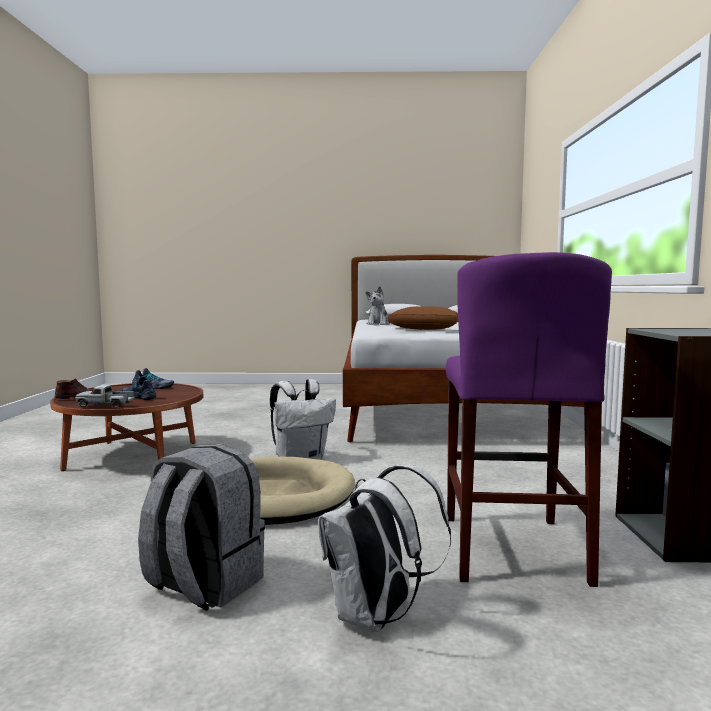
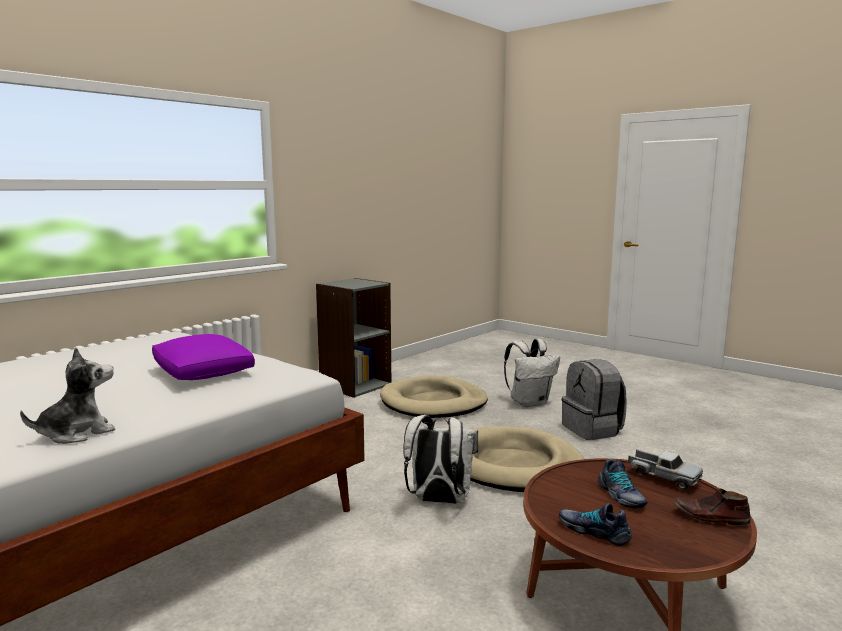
camera: 140 degrees left, 5 degrees up
(425, 329) = (202, 371): brown pillow -> purple pillow
(512, 548) = (433, 403): purple stool -> beige dog bed

